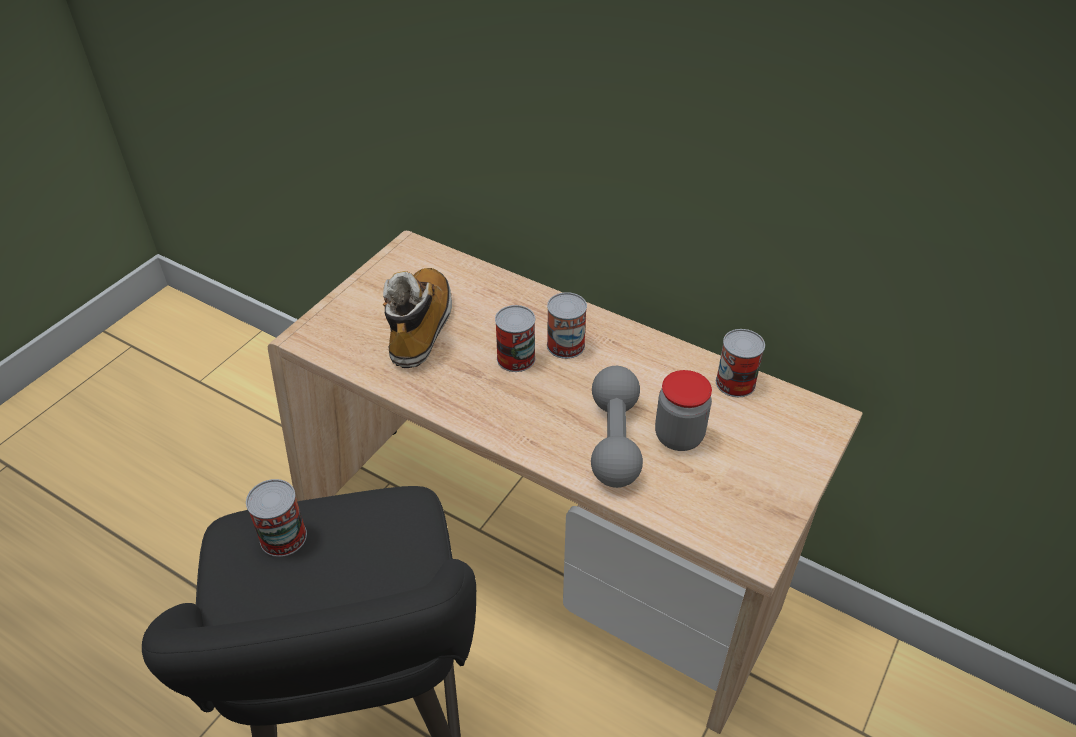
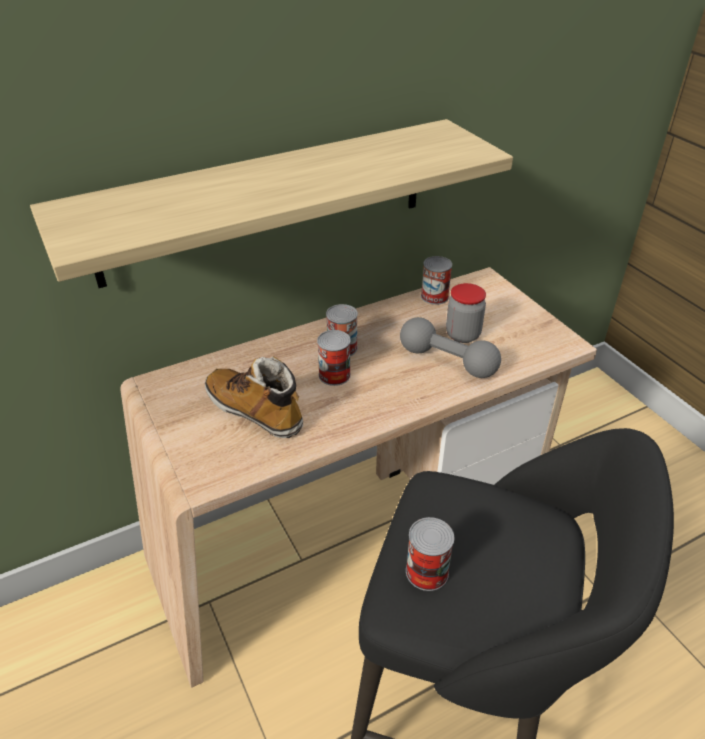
camera: 60 degrees left, 5 degrees down
(568, 139) = (266, 201): none -> shelf

